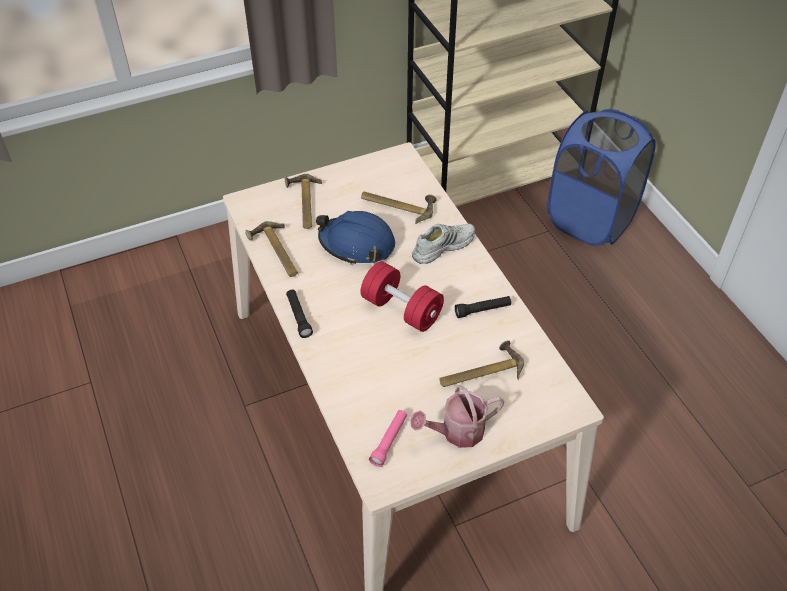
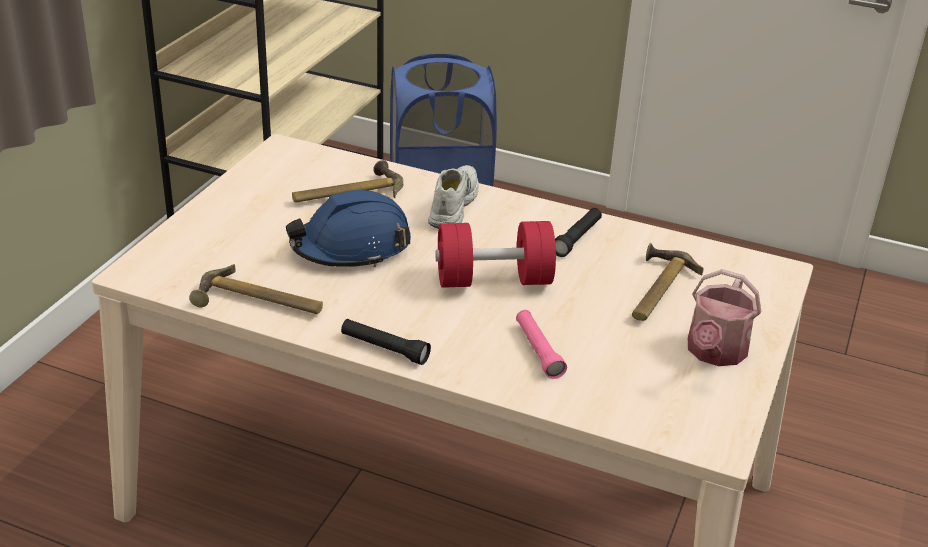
camera: 45 degrees left, 15 degrees down
(303, 204) = (223, 241): hammer -> none
(389, 441) = (664, 403): pink flashlight -> pink flashlight (538, 351)

